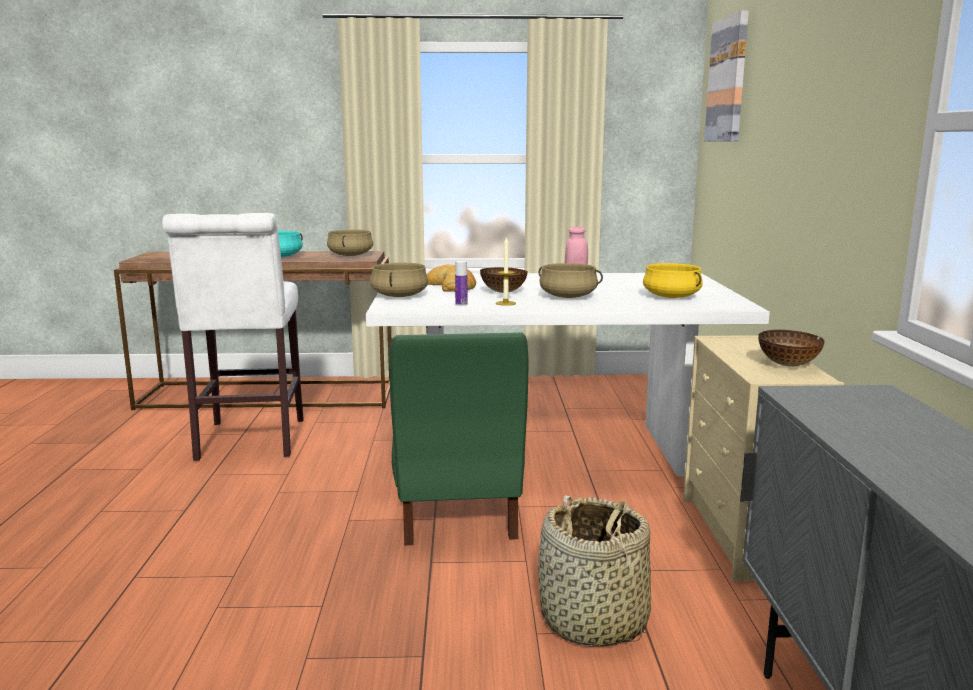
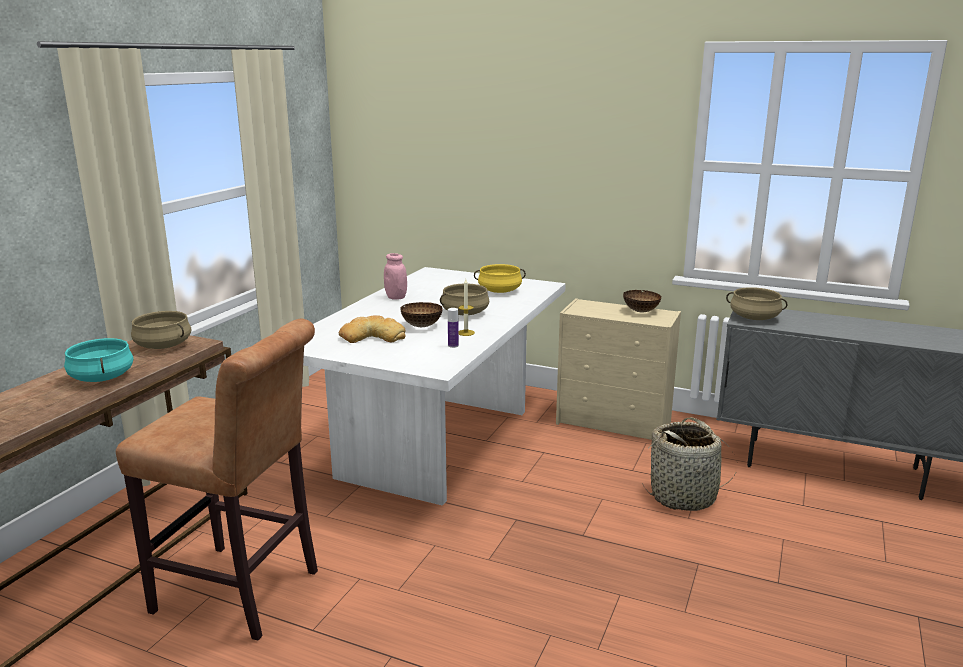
camera: 65 degrees left, 5 degrees up
(249, 442) = (244, 594): white stool -> brown stool
(399, 296) = (389, 359): beige cooking pot -> beige cooking pot (754, 318)
(457, 513) = (514, 507): green chair -> none
(728, 80) = (395, 109): picture -> none

